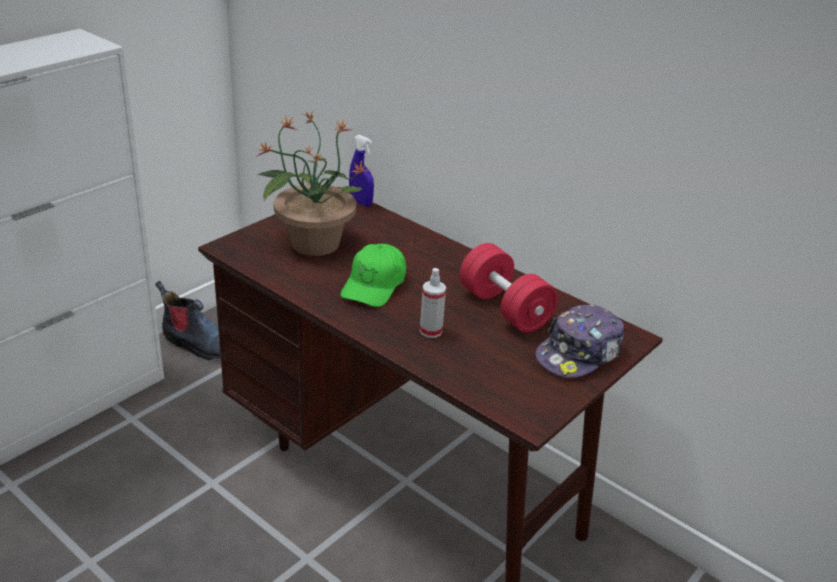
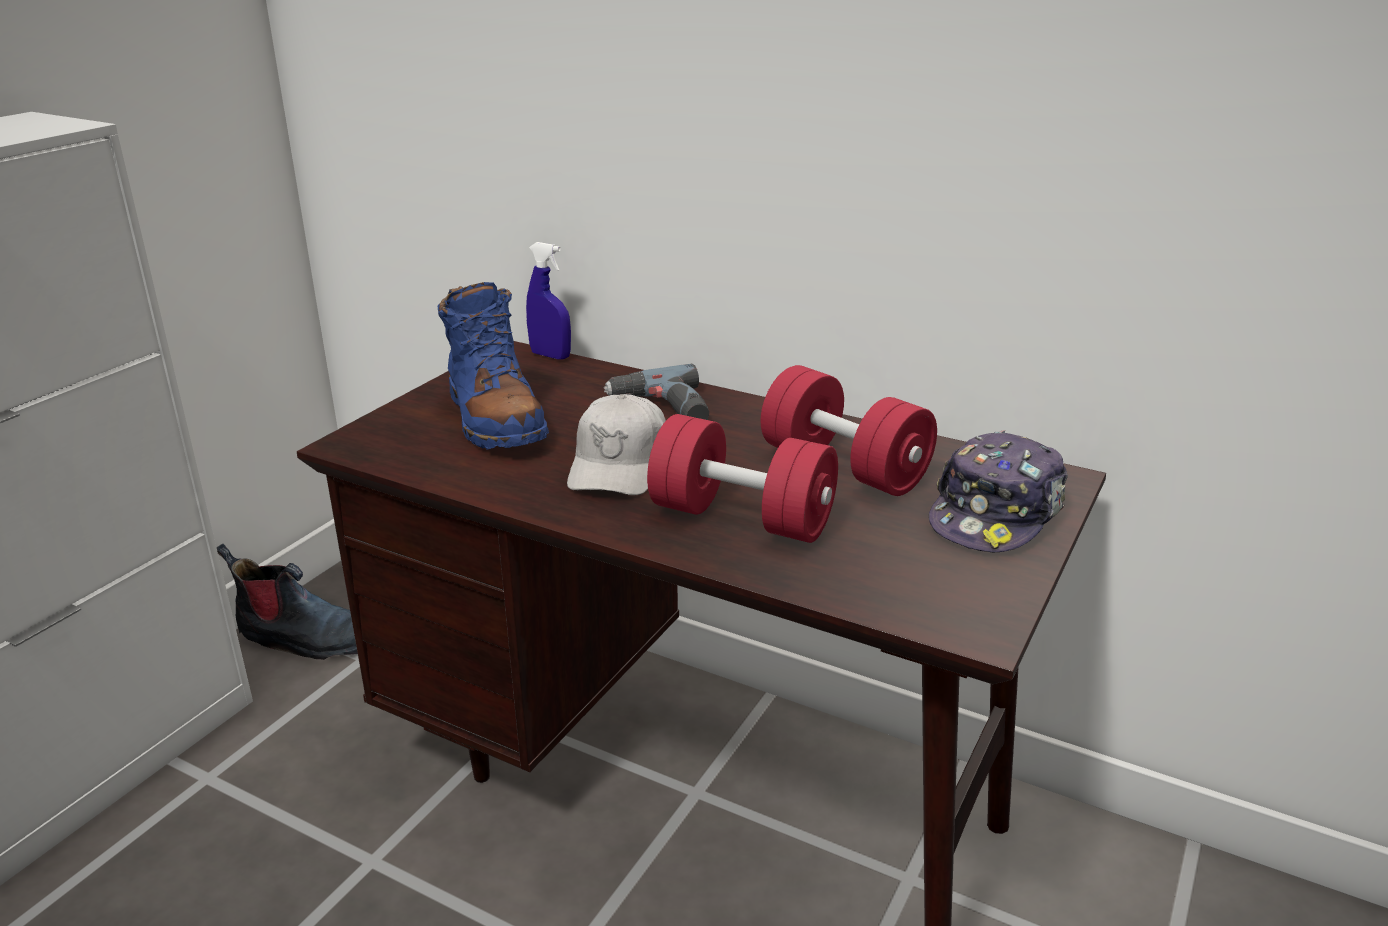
camera: 10 degrees left, 5 degrees down
(313, 243) = (494, 419): potted plant -> blue boot
(374, 285) = (619, 465): green cap -> white cap
(413, 251) = (662, 409): none -> power drill
(431, 331) = (742, 518): spray bottle -> red dumbbell

